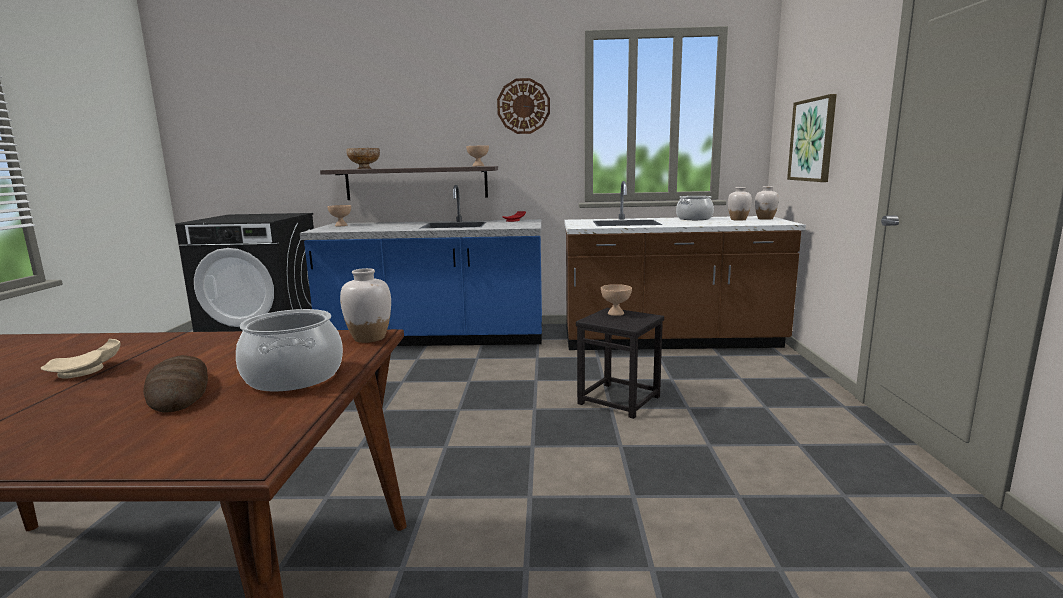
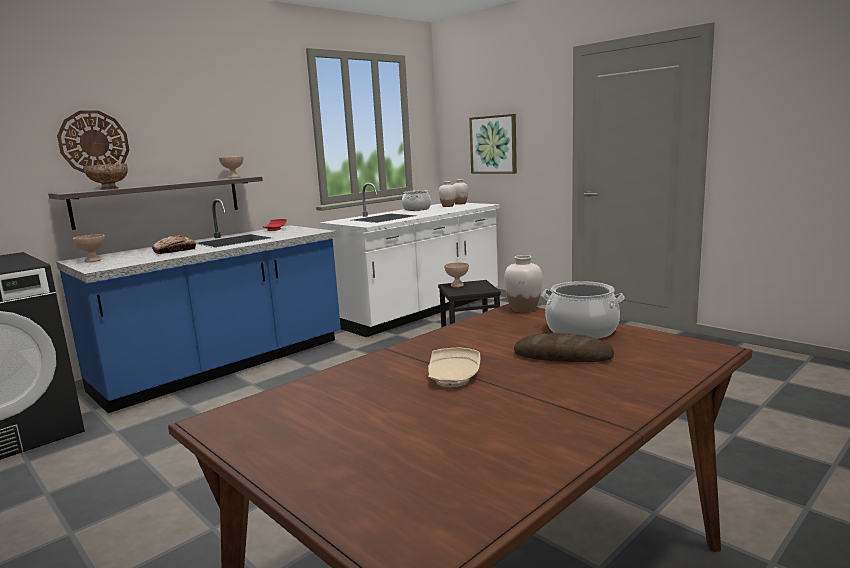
camera: 45 degrees left, 0 degrees up
(394, 226) = (175, 251): none -> bread
(523, 106) = (262, 116): wall clock -> wall clock (94, 143)
(670, 341) = (420, 311): brown counter -> white counter

